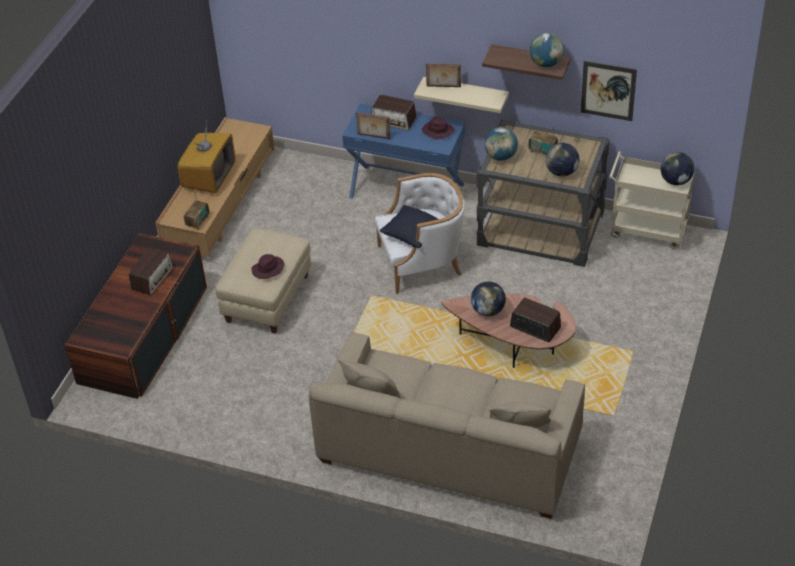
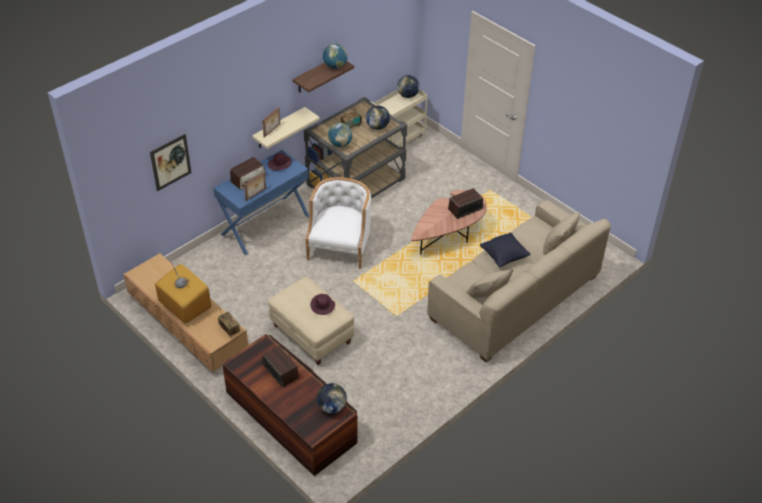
camera: 65 degrees left, 0 degrees up
(412, 236) = (345, 226): black pillow -> black pillow (504, 257)
(488, 310) = (435, 222): globe -> globe (332, 407)
(608, 90) = (359, 64): picture -> picture (170, 162)

